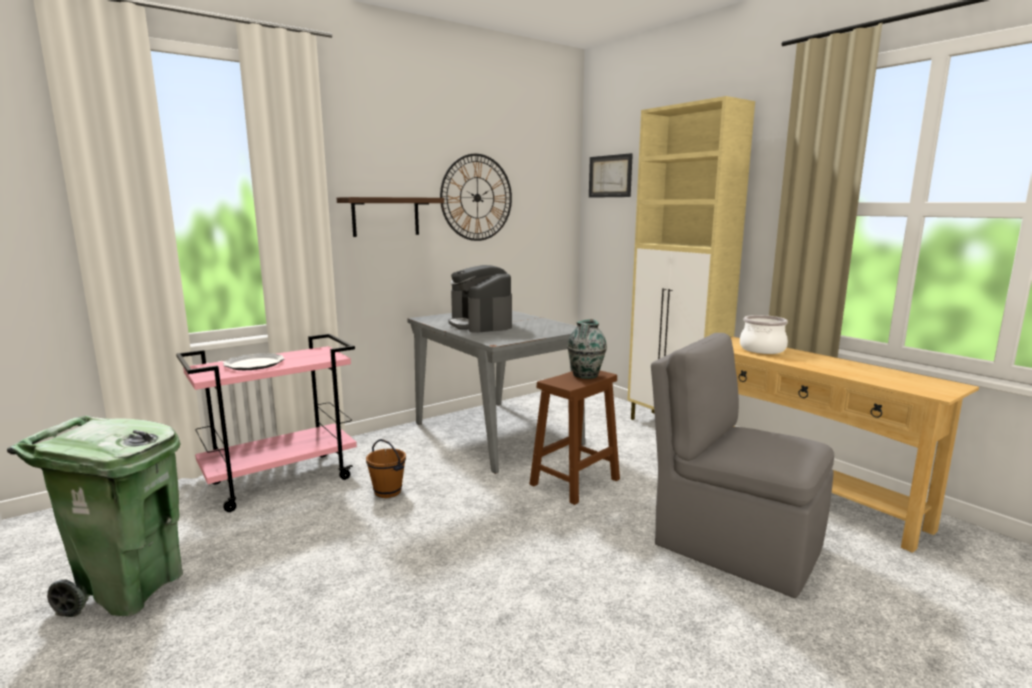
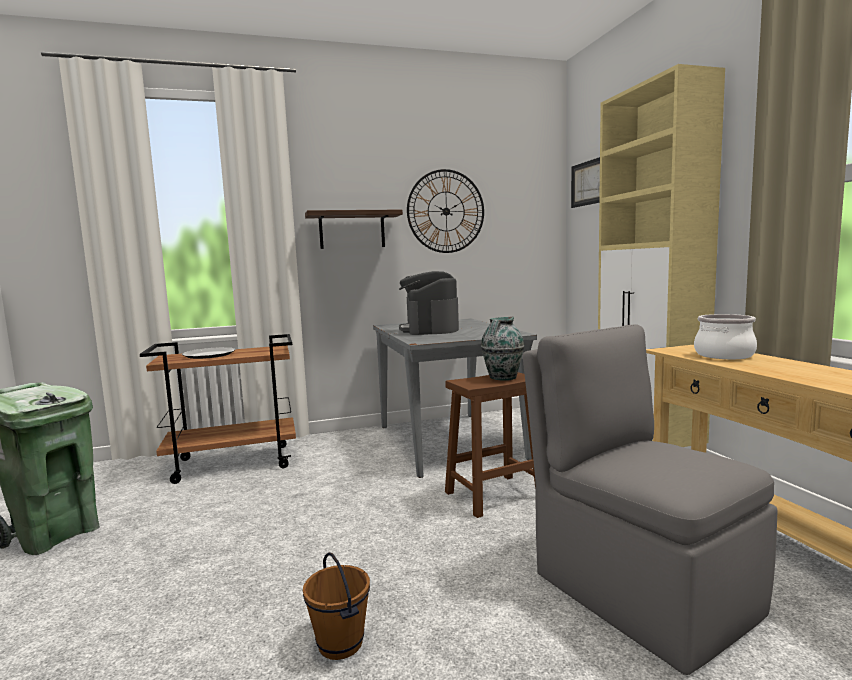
camera: 20 degrees right, 5 degrees down
(282, 480) = (234, 463): pink cart -> brown cart
(387, 492) = (308, 483): brown bucket -> brown bucket (339, 644)

